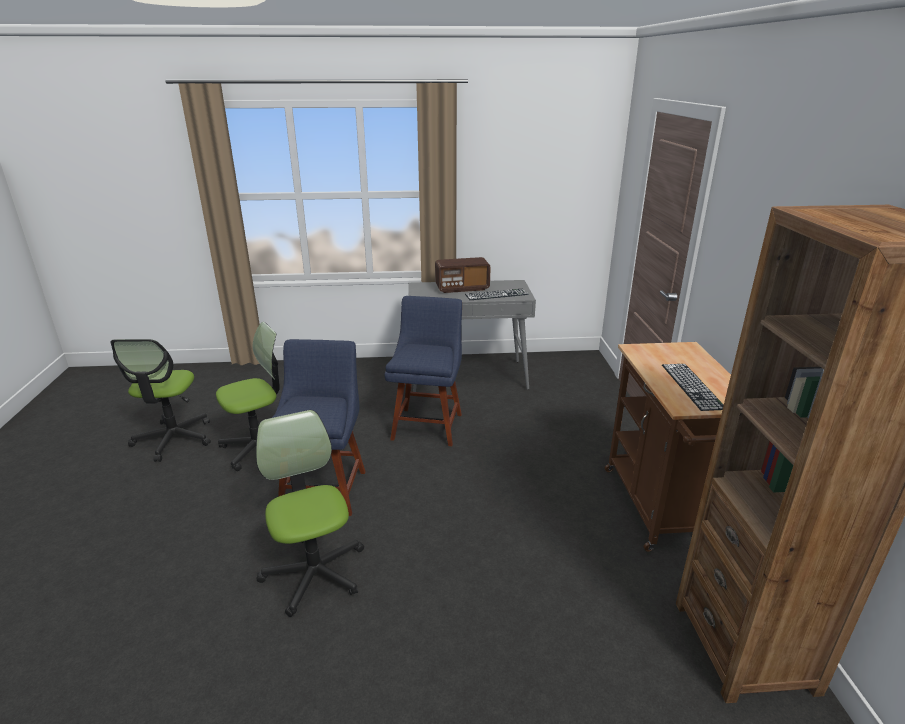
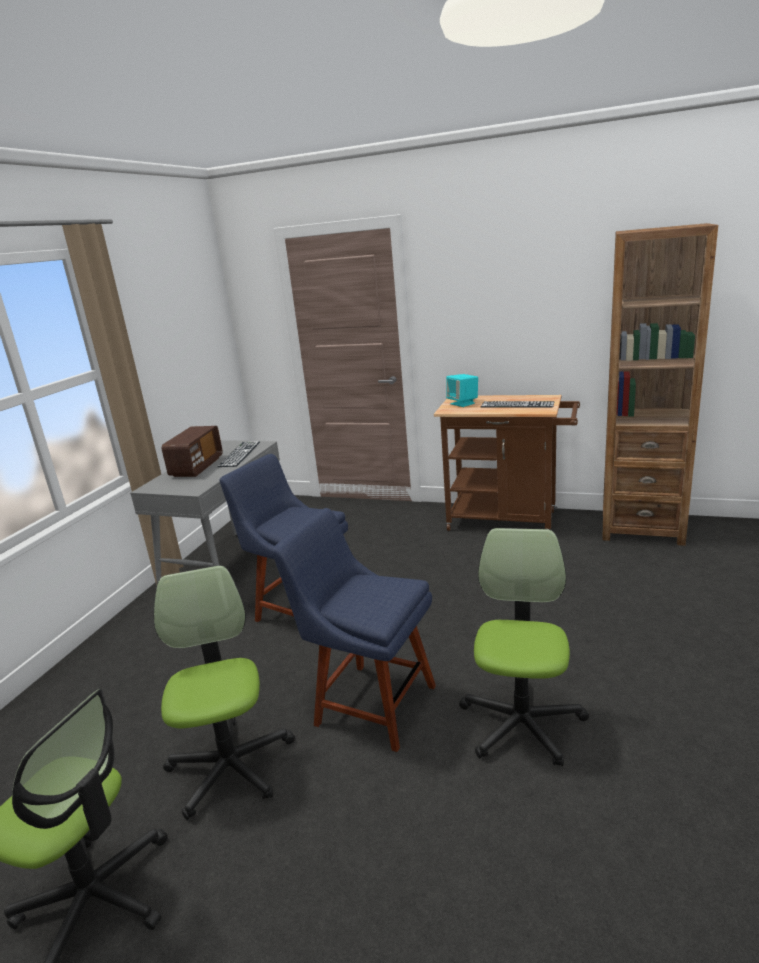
camera: 65 degrees left, 5 degrees down
(314, 573) = (521, 723): office chair -> office chair turned 105 degrees clockwise
(668, 353) = (463, 403): none -> turquoise speaker

